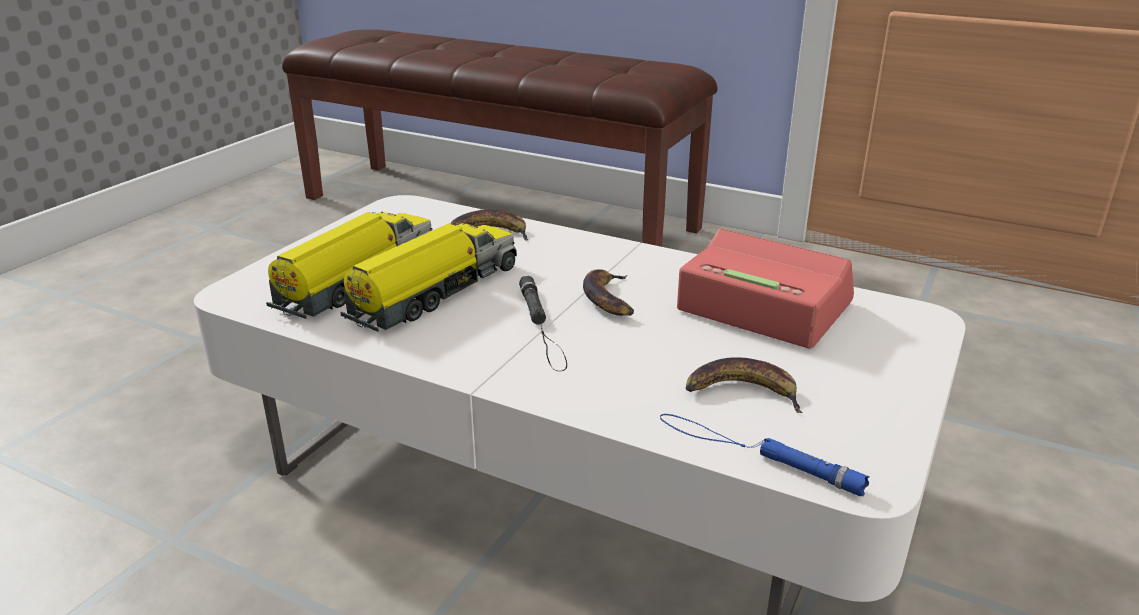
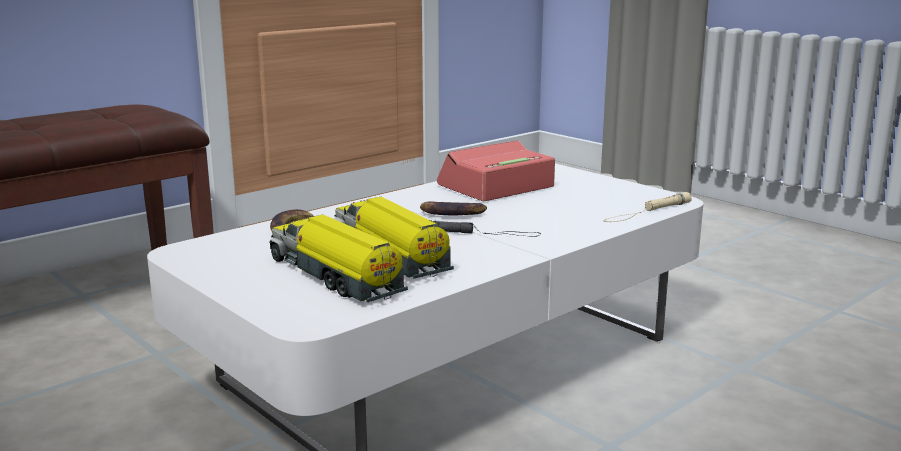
camera: 70 degrees left, 10 degrees down
(741, 392) = (587, 205): banana -> none
(755, 453) = (647, 212): blue flashlight -> beige flashlight

